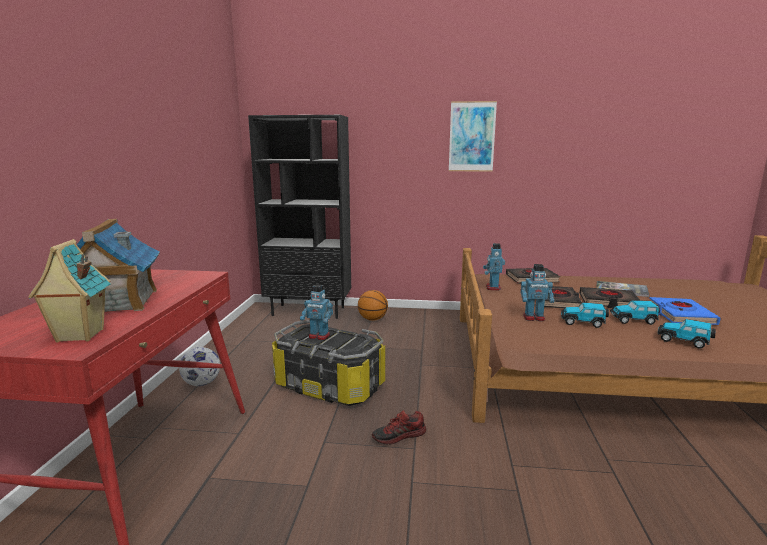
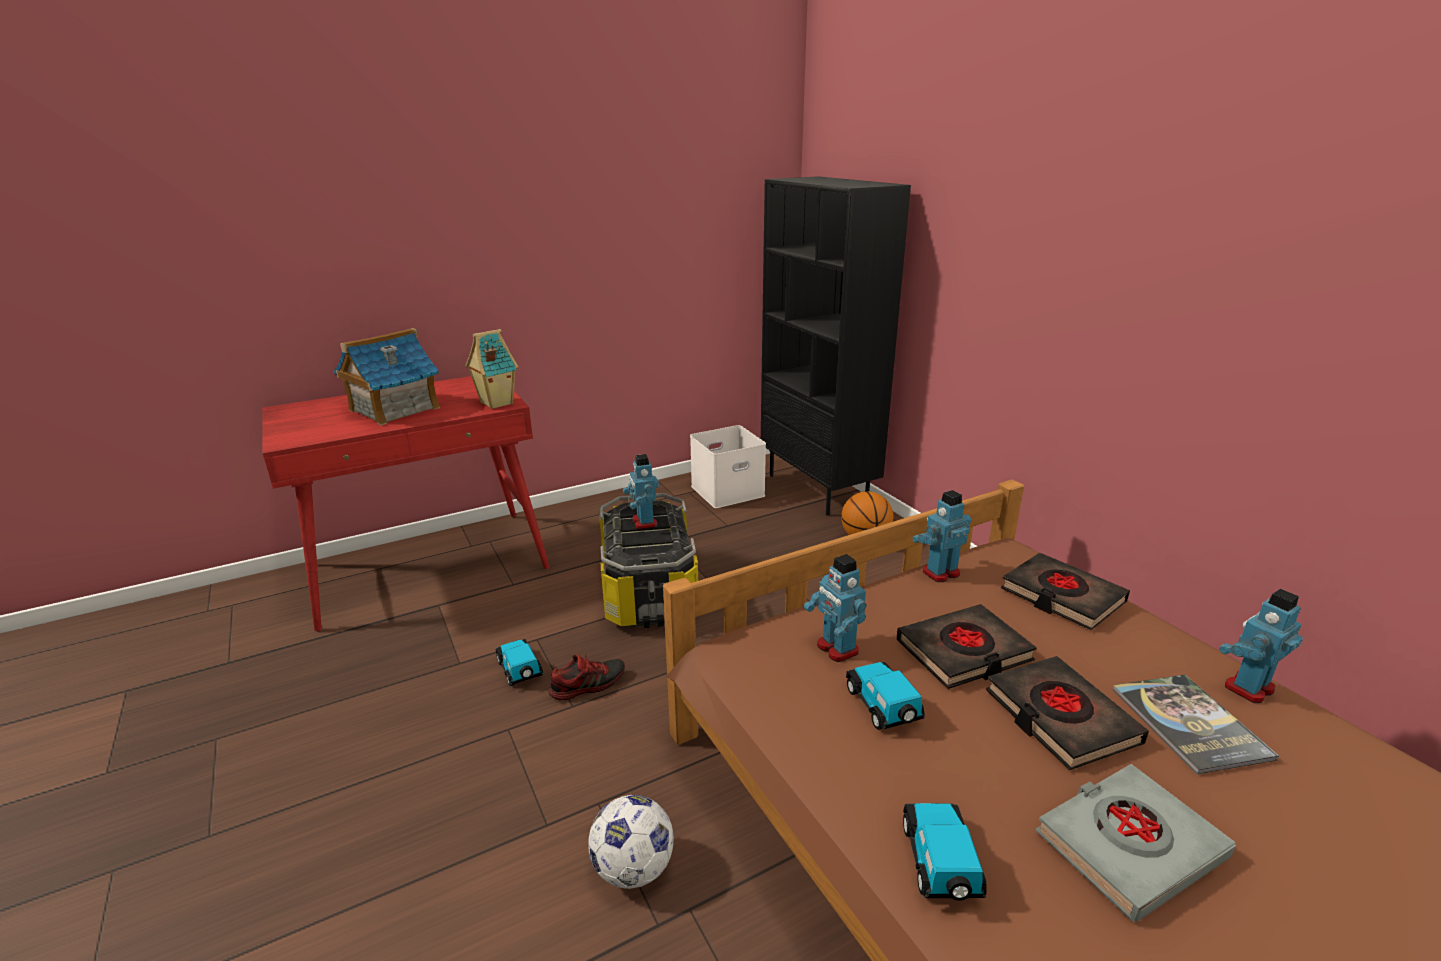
camera: 55 degrees right, 10 degrees up
(79, 336) = (309, 432): toy house -> toy house (495, 403)
(202, 383) = (578, 520): football -> football (634, 869)
(264, 330) = (728, 490): none -> white storage box
(399, 436) = (587, 685): shoe -> shoe turned 120 degrees clockwise
(472, 136) = (1104, 249): picture -> none
(606, 278) = (1247, 687): none -> toy robot
(634, 320) = (985, 771): toy car -> toy car (520, 670)
(680, 315) = (1128, 845): blue book -> grey book

